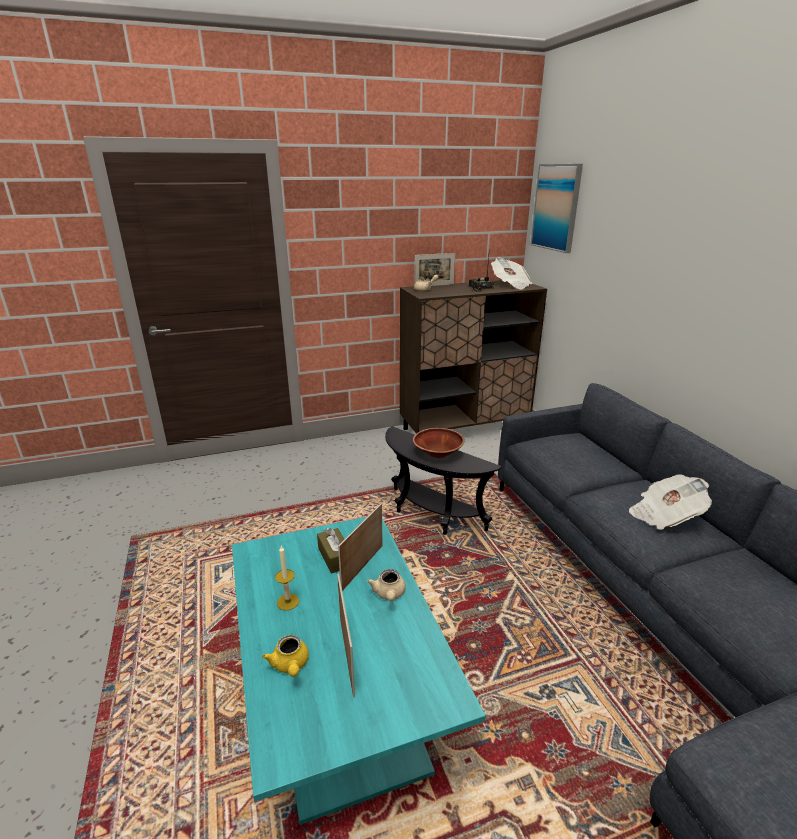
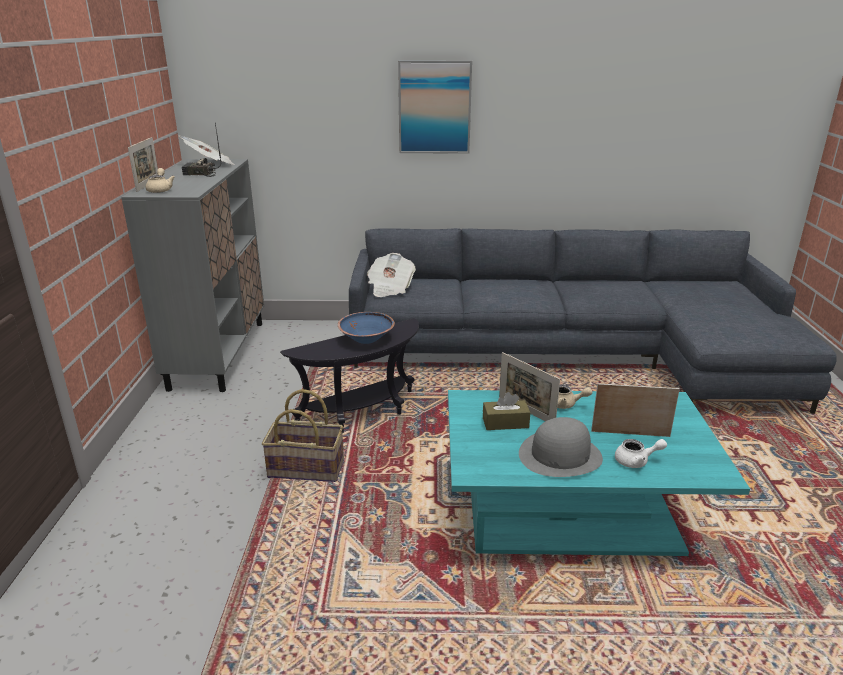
camera: 70 degrees left, 0 degrees up
(288, 602) = (560, 455): candle -> grey hat
(290, 665) = (636, 461): yellow teapot -> white teapot
(346, 510) = (307, 468): none -> basket
(438, 453) = (366, 339): brown bowl -> blue bowl
(464, 429) = (218, 354): brown cabinet -> grey cabinet
(556, 207) = (226, 68): picture -> picture (434, 107)
(664, 516) = (520, 286): newspaper -> newspaper (390, 288)

